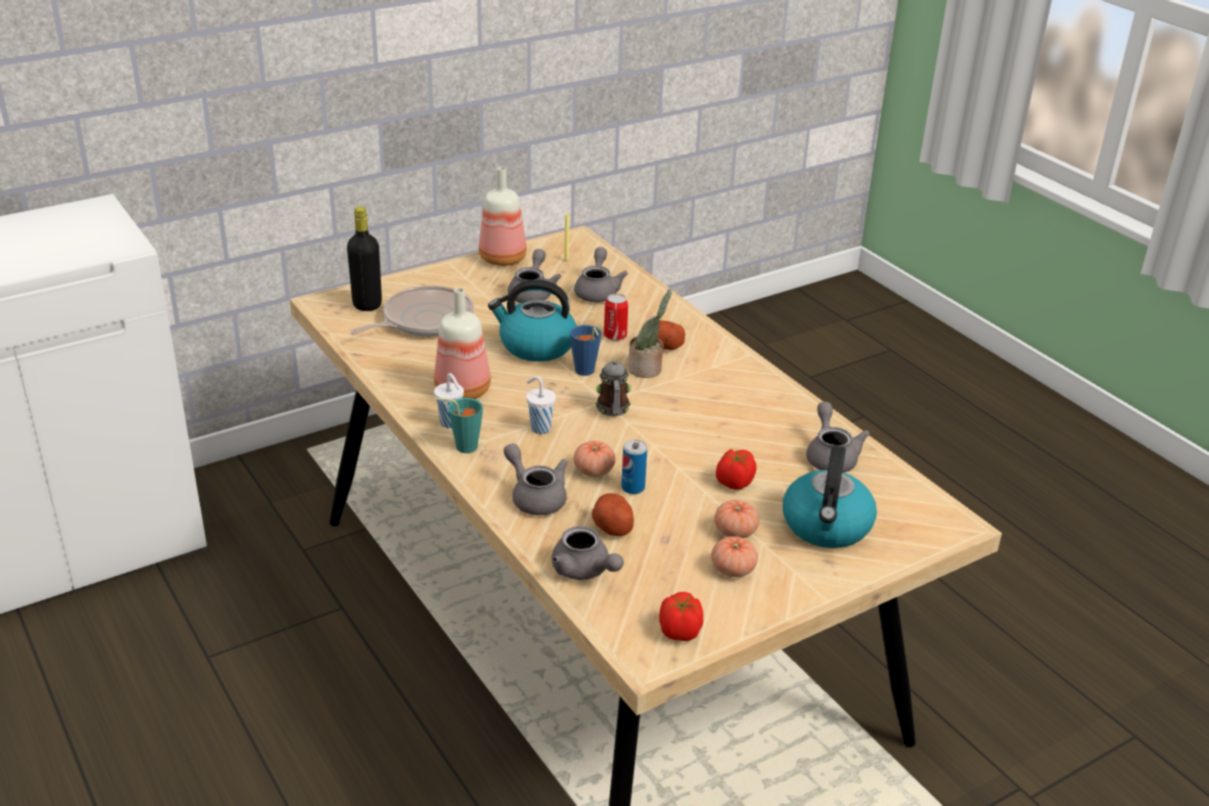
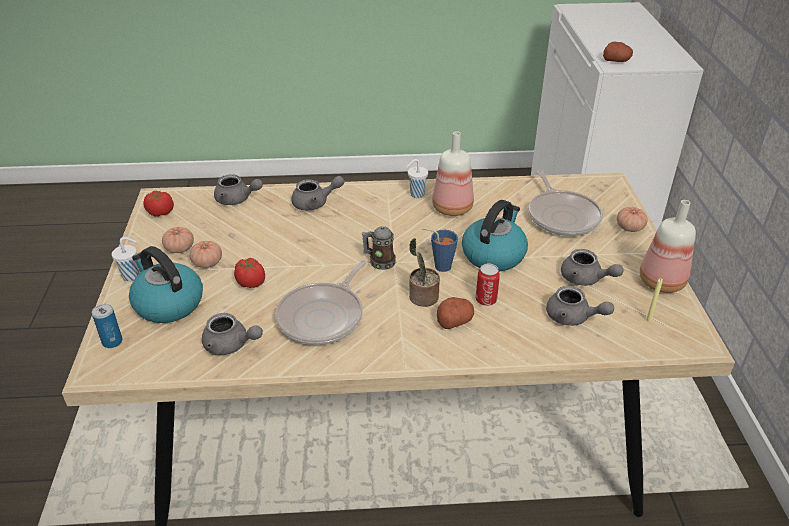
camera: 120 degrees right, 5 degrees up
(367, 304) = (599, 198): black bottle -> none
(461, 446) = (388, 192): turquoise cup -> none
(539, 428) = (384, 225): white cup -> white cup (132, 276)
(585, 571) = (237, 200): grey teapot -> grey teapot turned 150 degrees counterclockwise
(594, 471) = (319, 231): tomato -> tomato (629, 228)
(612, 526) = (262, 220): potato -> potato (616, 61)
(633, 487) = (288, 240): can -> can (112, 342)
(733, 417) = (323, 316): none -> frying pan

